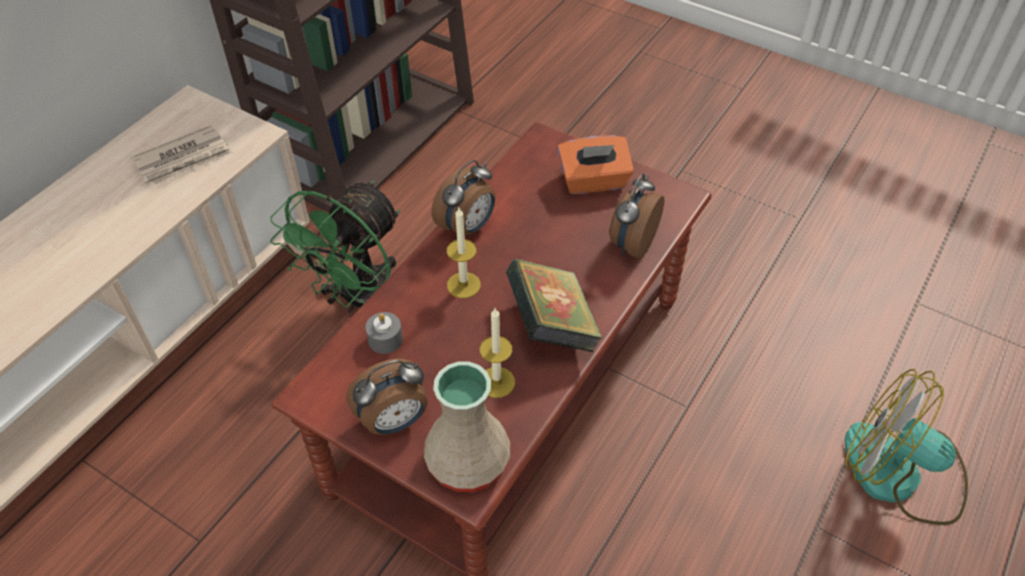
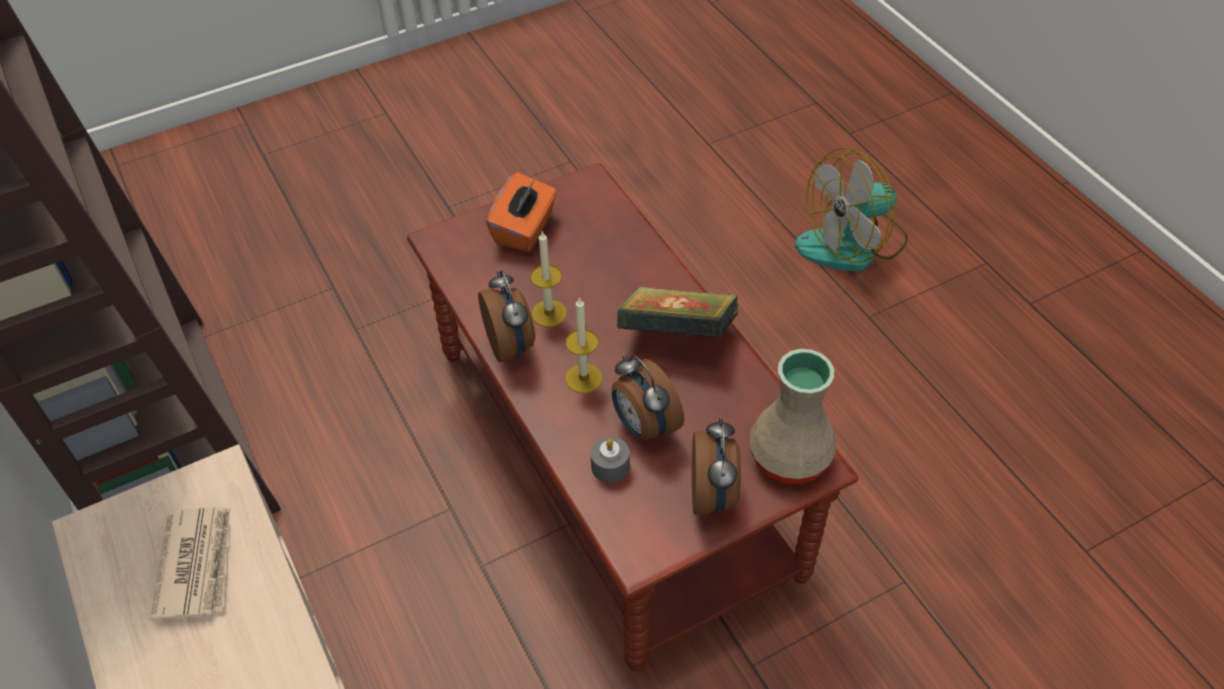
camera: 60 degrees left, 0 degrees up
(358, 302) = (404, 546): green fan -> none
(496, 382) = (715, 400): candle -> candle (549, 313)
(631, 244) = (621, 239): alarm clock -> alarm clock (643, 426)

